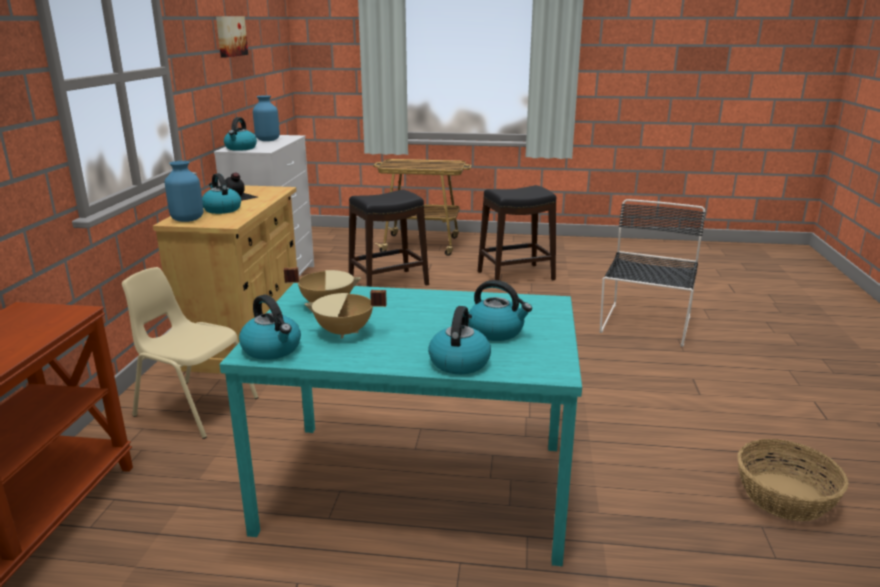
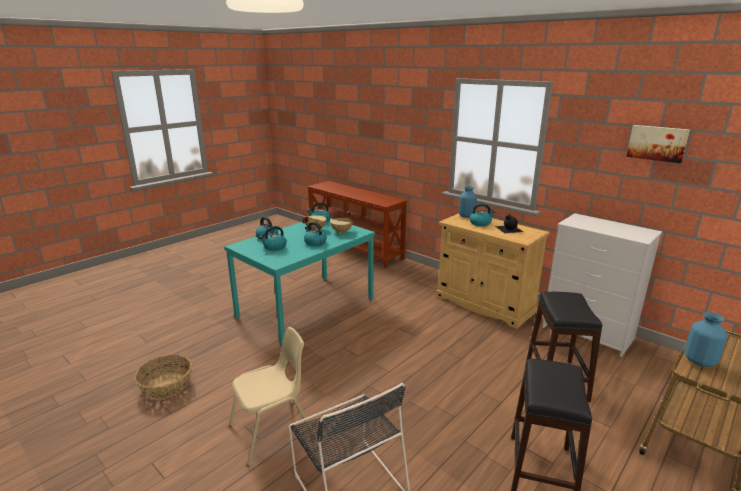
camera: 125 degrees right, 0 degrees up
(195, 407) = (418, 282): beige chair -> beige chair (273, 430)
(241, 148) = (581, 219): kettle -> kettle (315, 242)
(268, 140) = (620, 229): blue vase -> blue vase (700, 361)

